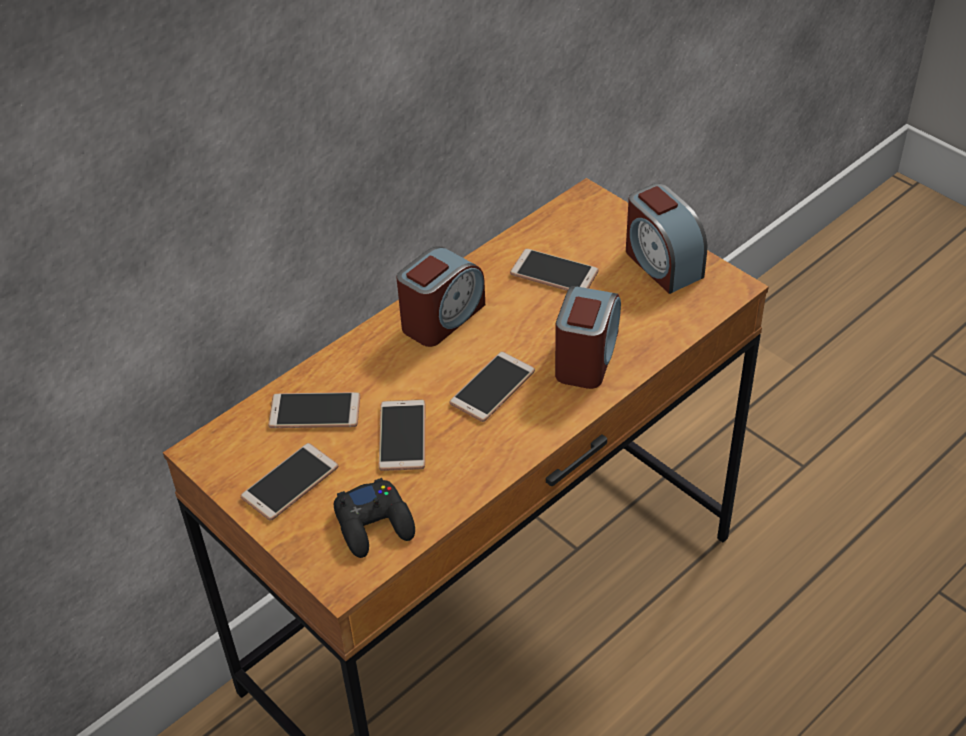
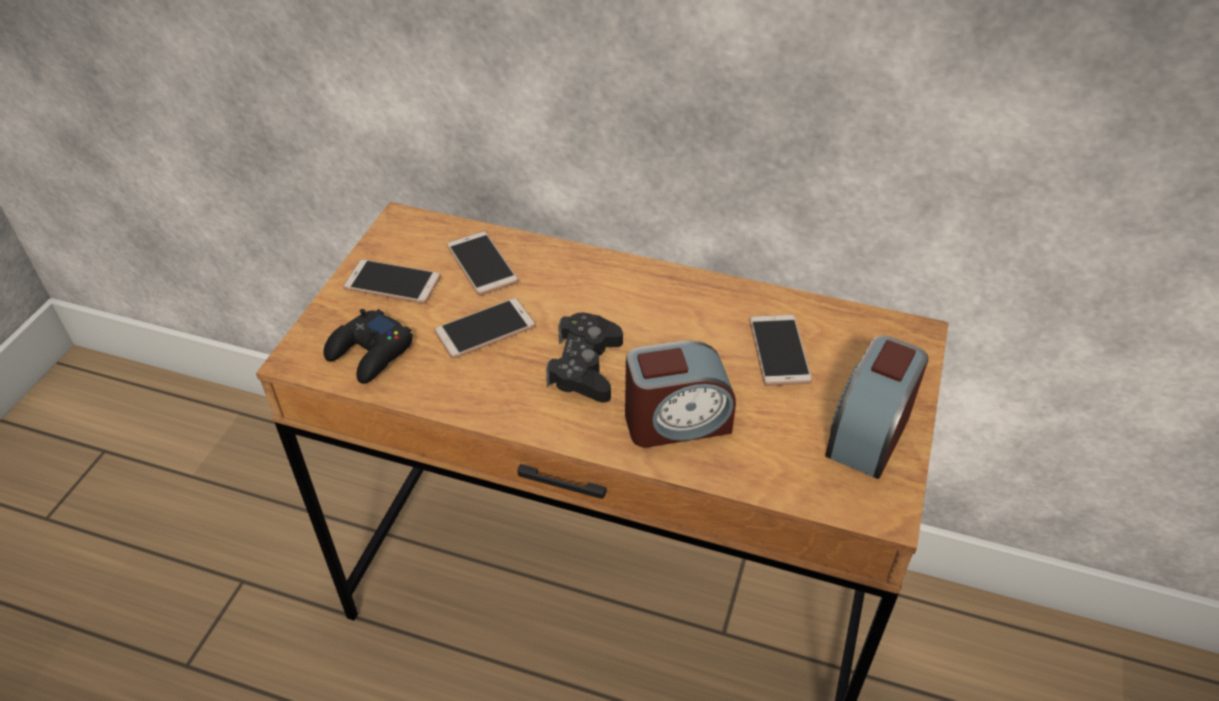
camera: 60 degrees right, 0 degrees up
(442, 318) = (653, 296): alarm clock -> none
(492, 387) = (585, 366): phone -> black game controller

